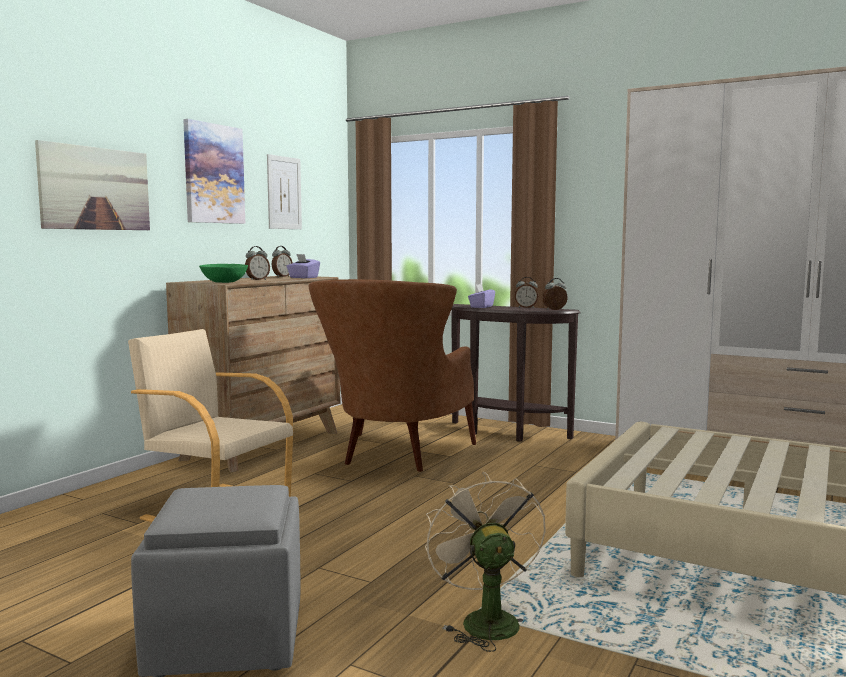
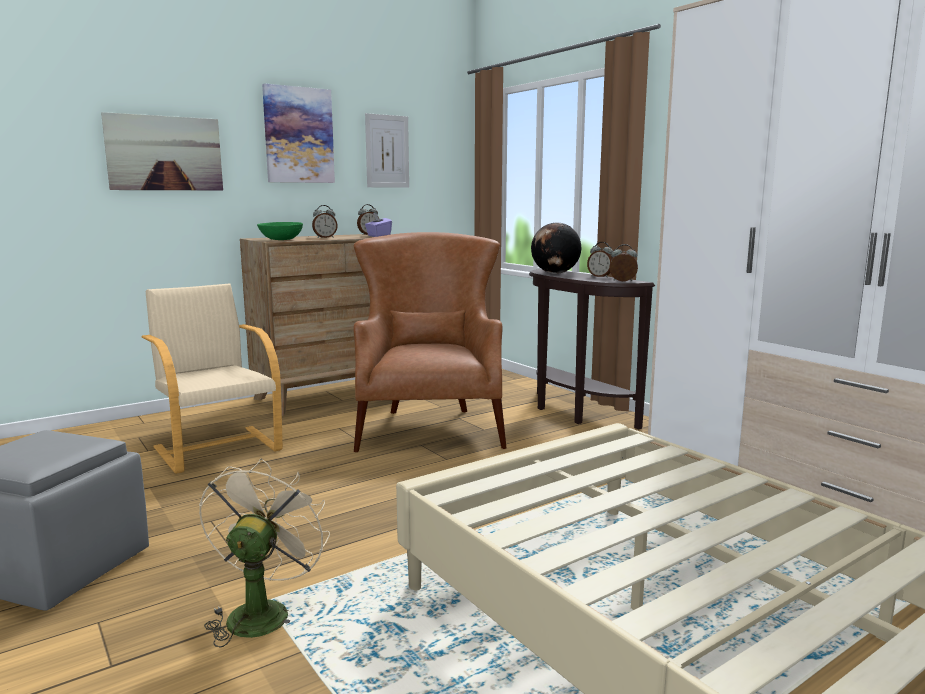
camera: 25 degrees right, 5 degrees up
(394, 458) = (429, 423): brown armchair -> brown armchair turned 135 degrees clockwise
(481, 307) = (555, 273): purple tissue box -> globe

